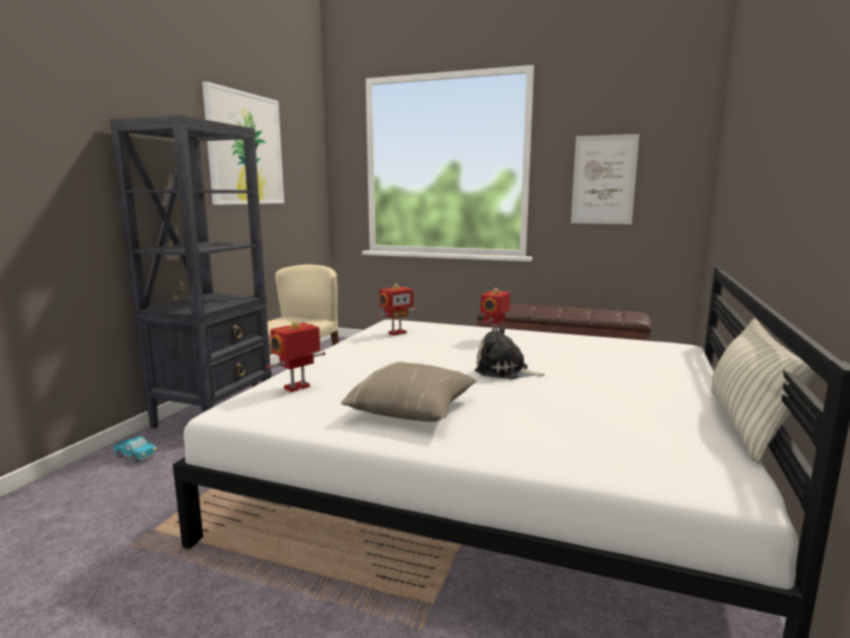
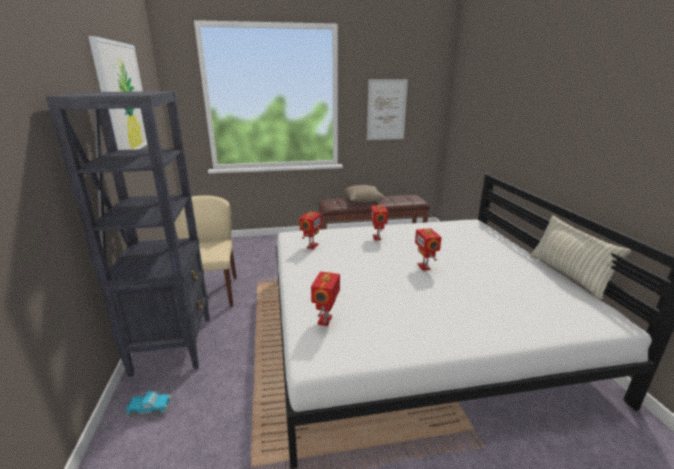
camera: 30 degrees left, 10 degrees up
(412, 410) = (422, 316): beige pillow -> beige pillow (363, 200)
(505, 371) = (424, 267): plush toy -> toy robot

